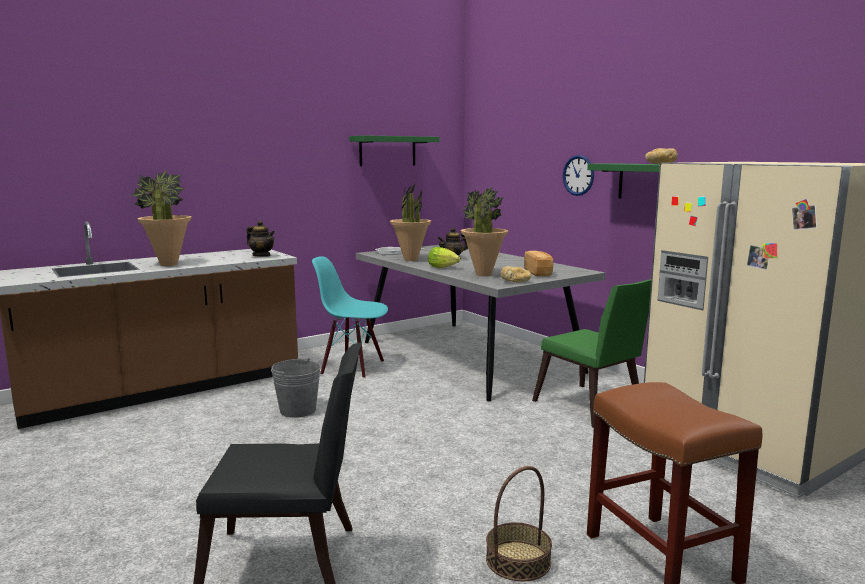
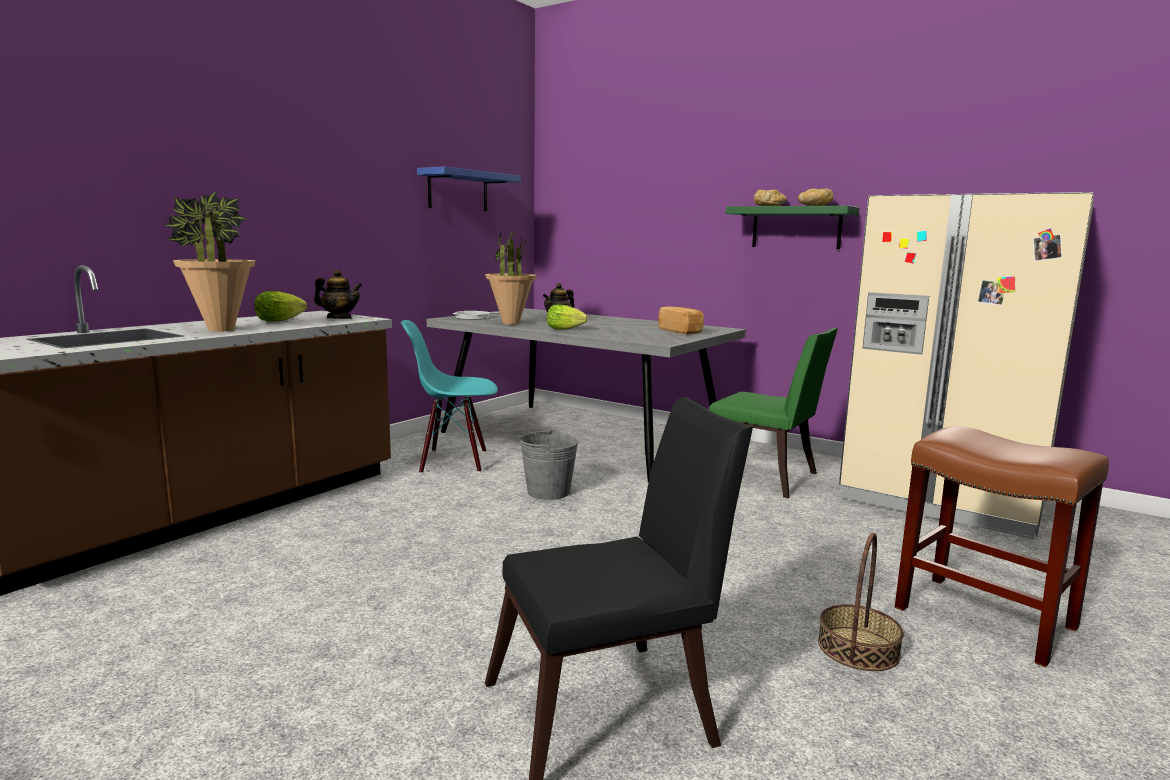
camera: 20 degrees left, 0 degrees up
(218, 257) = (279, 321): none -> lettuce
(298, 410) = (431, 518): grey bucket -> grey bucket (548, 492)
(387, 151) = (458, 191): green shelf -> blue shelf
(483, 274) = (625, 334): potted plant -> none
(516, 281) = (674, 339): bread -> bread (769, 206)
(578, 175) = (698, 222): wall clock -> none

